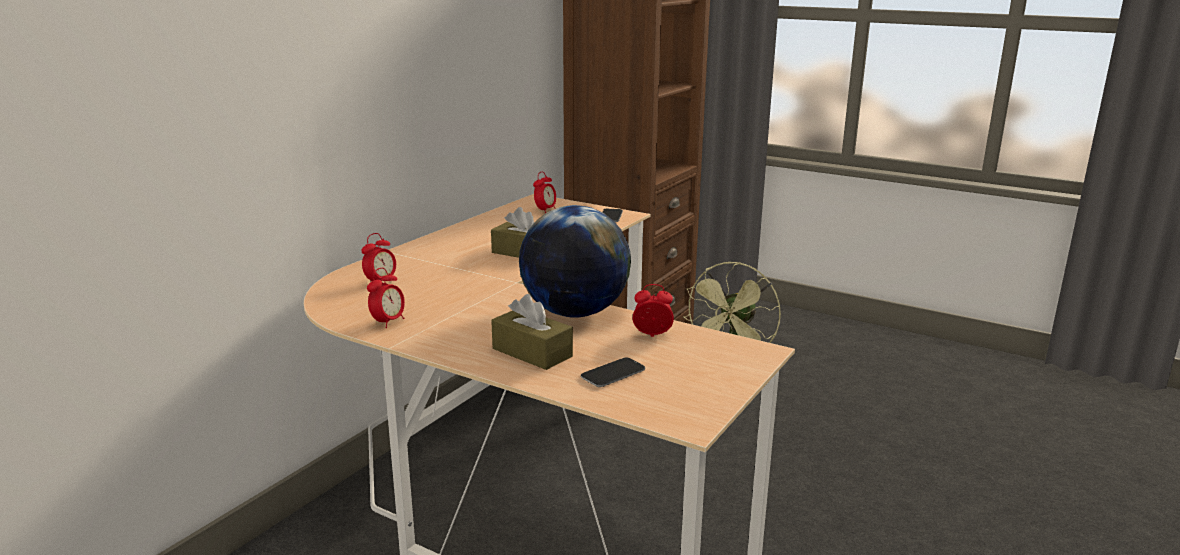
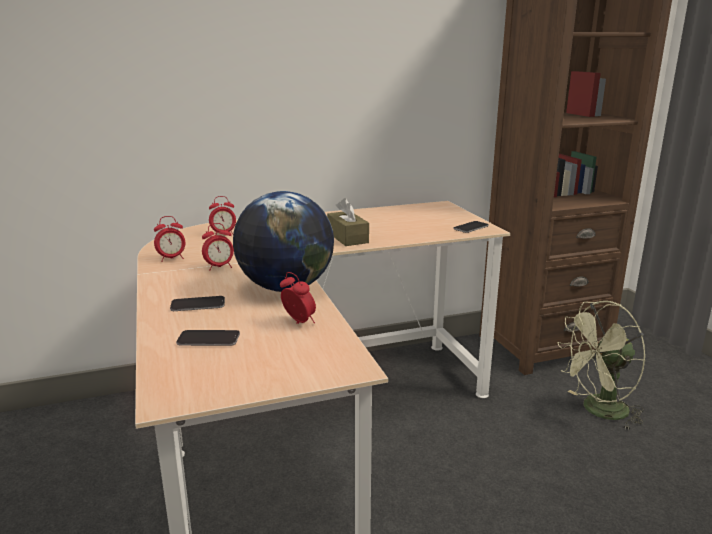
camera: 40 degrees right, 0 degrees up
(532, 352) = (198, 305): brown tissue box -> phone
(545, 210) = (429, 213): alarm clock -> alarm clock (219, 267)

